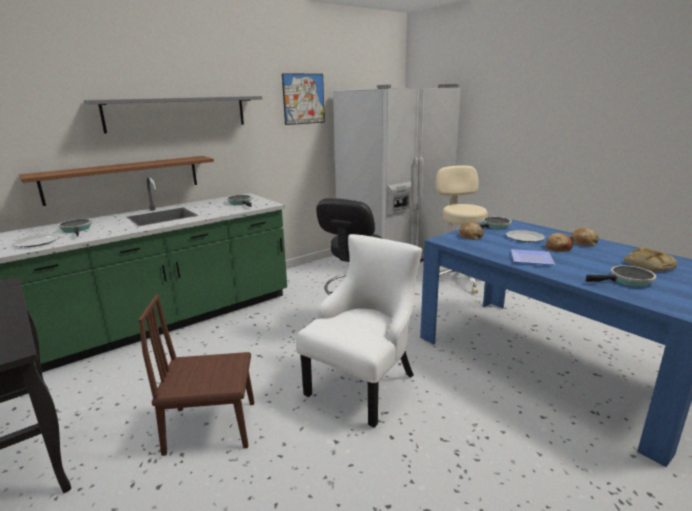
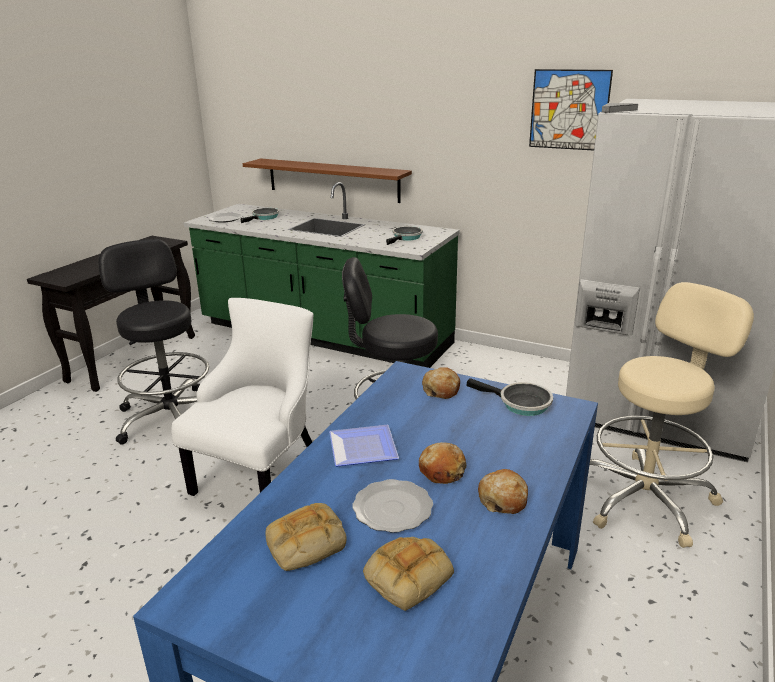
camera: 65 degrees right, 5 degrees up
(177, 113) = (390, 116): grey shelf -> none
(211, 427) = (171, 417): brown chair -> black stool
(362, 388) = (259, 479): white chair -> white chair turned 75 degrees counterclockwise
(525, 237) = (478, 436): plate -> plate (393, 509)
(627, 281) = (305, 544): frying pan -> bread

